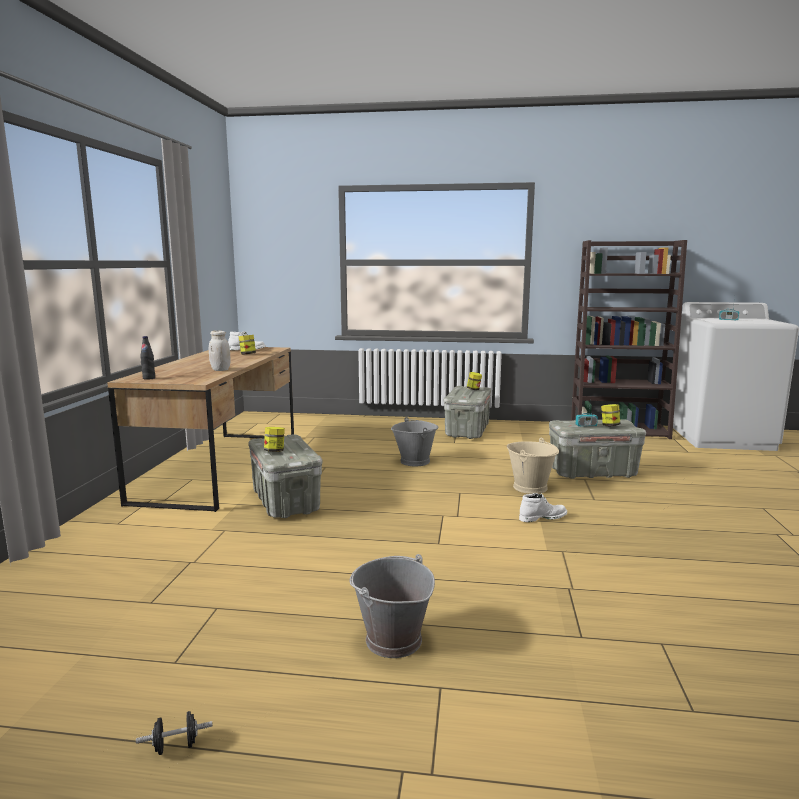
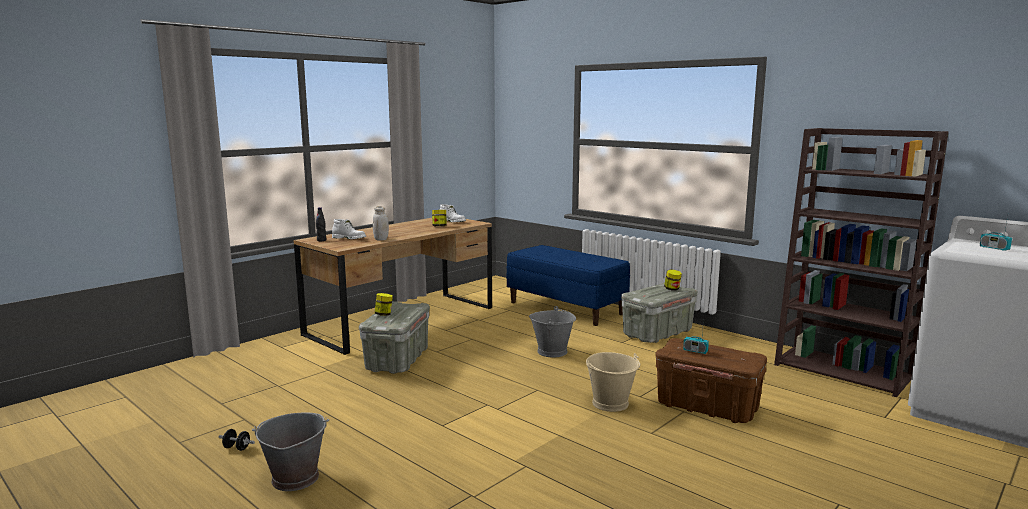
camera: 35 degrees right, 0 degrees up
(176, 746) = (116, 484): black dumbbell -> black dumbbell (237, 448)
(362, 426) = (566, 308): none -> blue bench
(542, 517) = (566, 433): white boot -> white boot (349, 238)
(593, 472) = (707, 407): grey storage box -> brown storage box
(609, 425) = (722, 357): jar -> none

